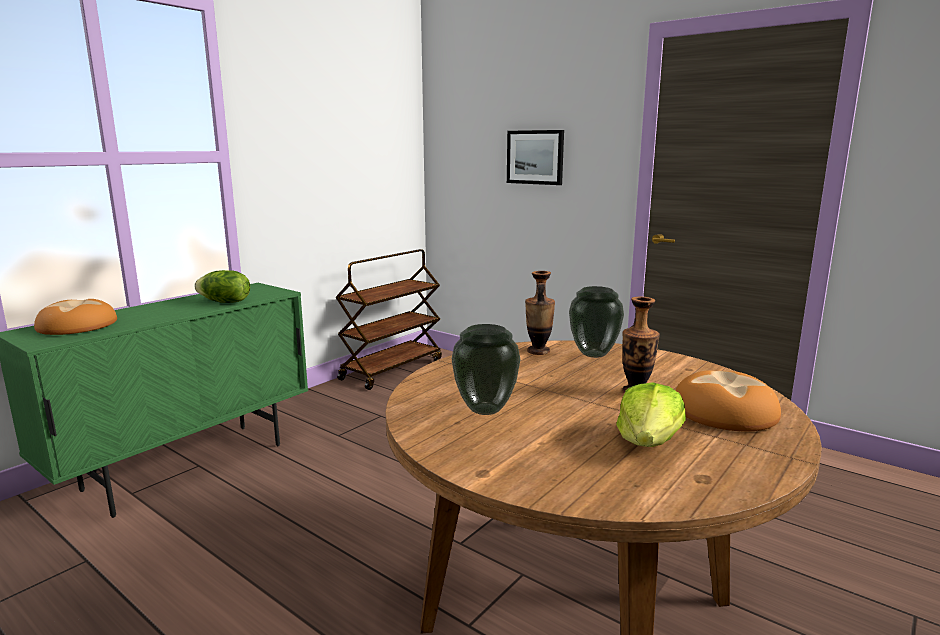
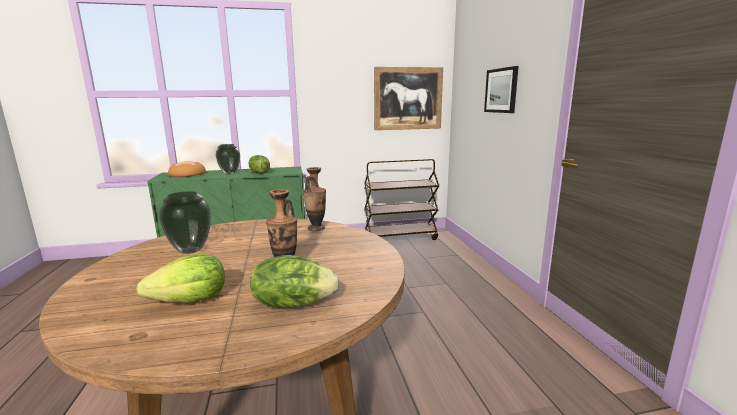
camera: 40 degrees right, 0 degrees up
(378, 164) = (408, 98): none -> picture
(594, 354) = (342, 239): vase -> vase (230, 173)
(723, 411) = (293, 303): bread -> lettuce

